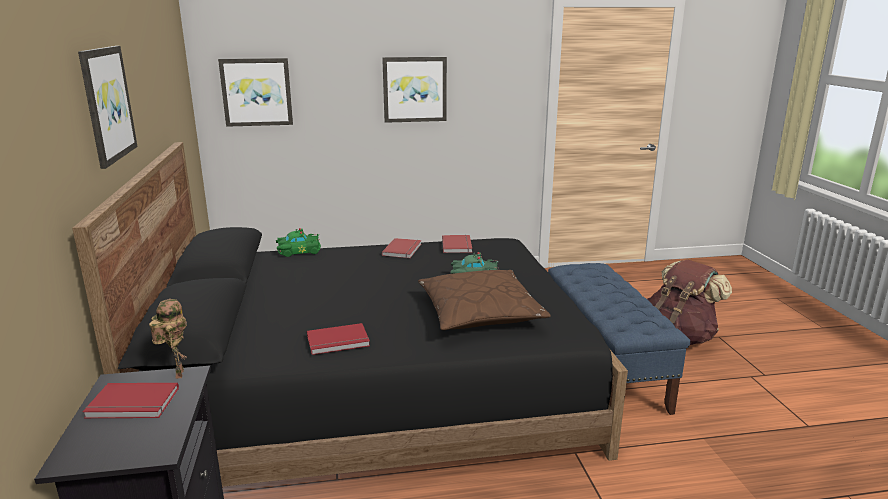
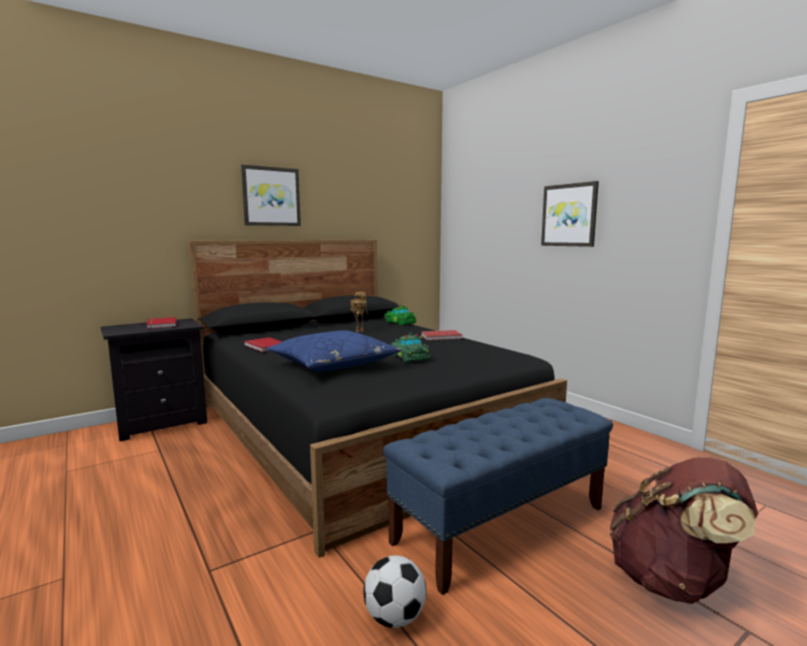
camera: 65 degrees right, 10 degrees down
(177, 373) = (192, 324): toy robot -> toy robot (360, 331)
(256, 92) = (468, 219): picture -> none
(458, 245) = (479, 346): red book -> none
(479, 312) = (333, 364): brown pillow -> blue pillow
(693, 438) = (395, 617): none -> football

